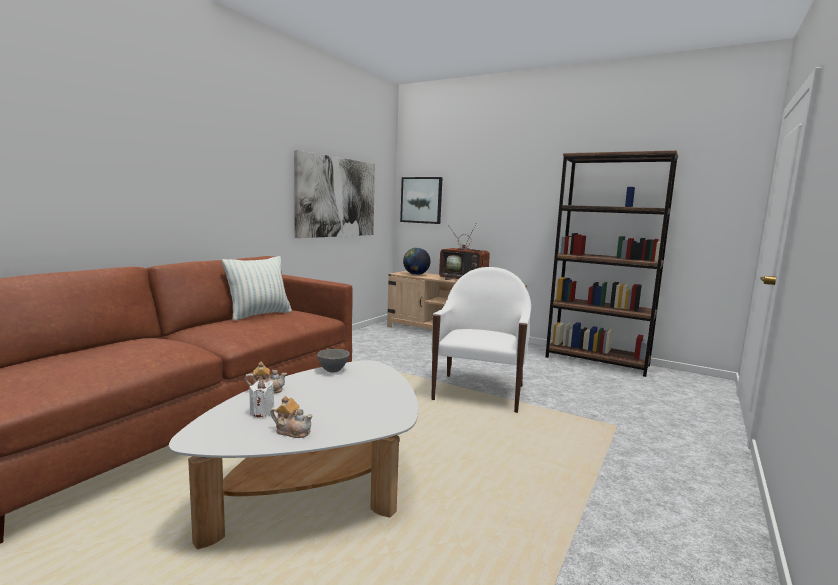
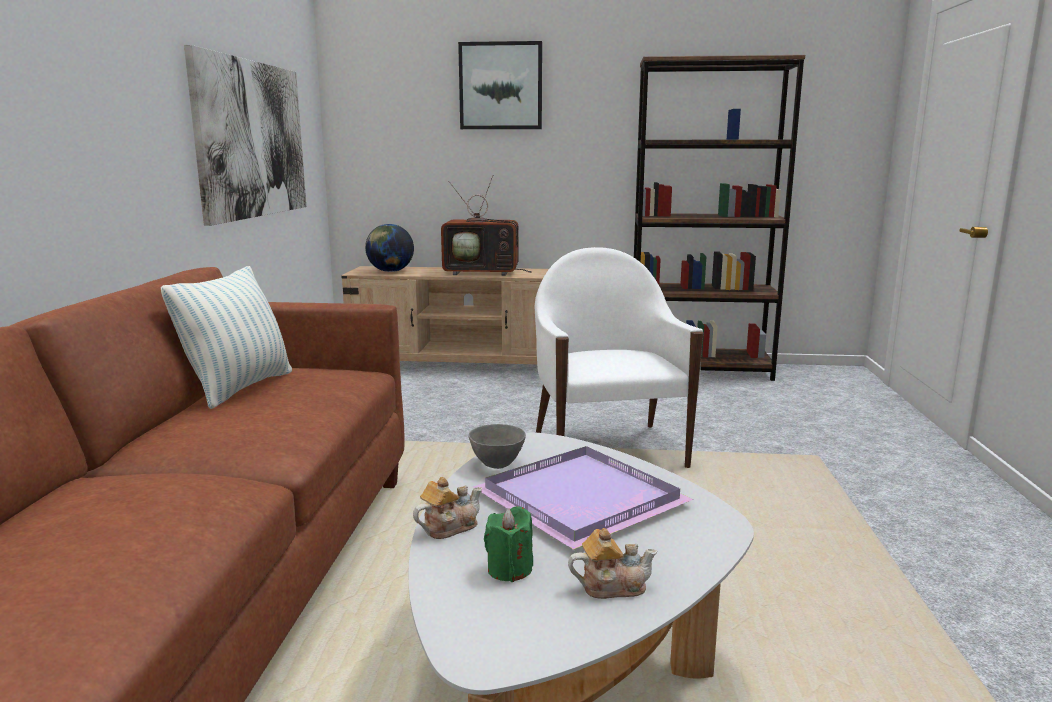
camera: 25 degrees left, 5 degrees up
(262, 412) = (509, 569): white candle -> green candle
(343, 394) = (580, 502): none -> purple tray
(421, 200) = (377, 138): picture -> picture (501, 86)

